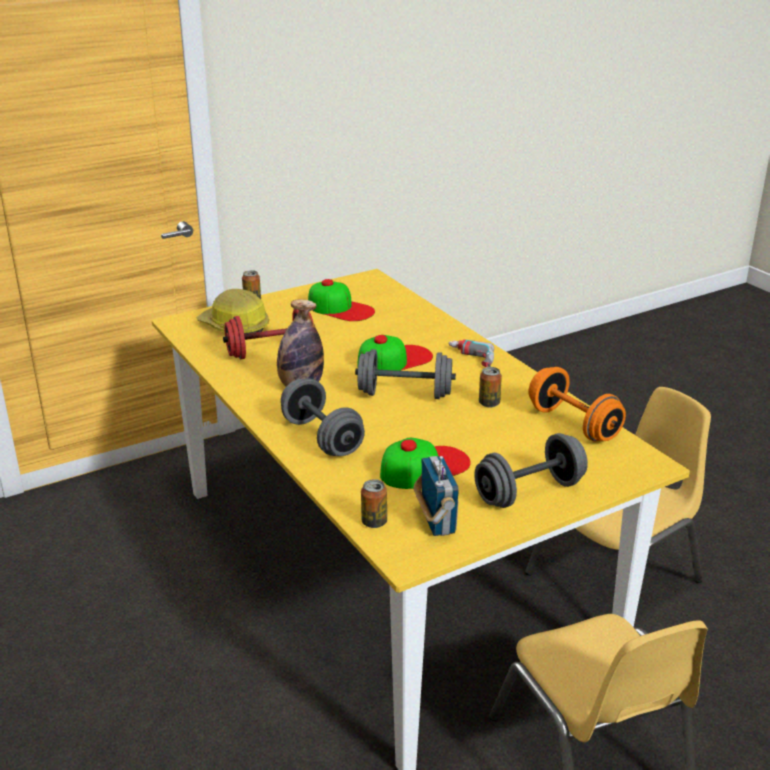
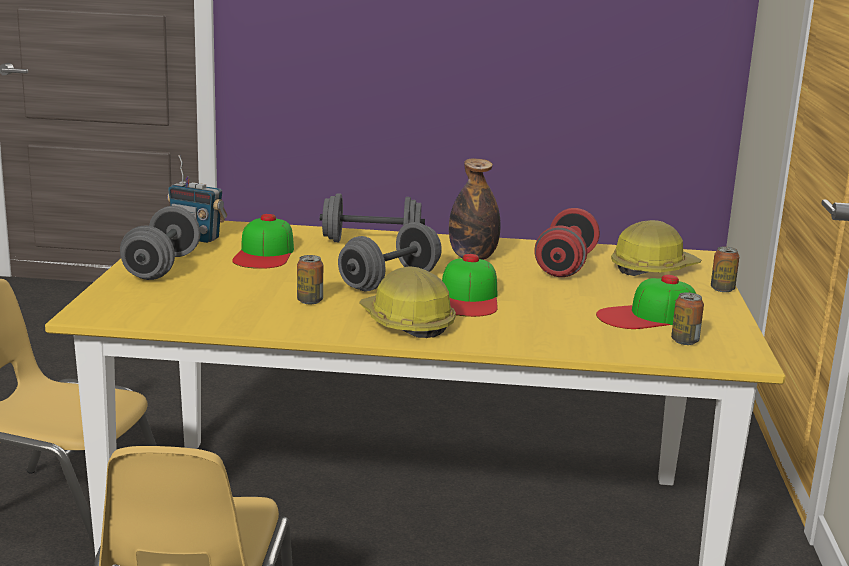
camera: 125 degrees right, 10 degrees down
(374, 522) = (235, 227): can -> can (684, 341)
(470, 362) = (406, 323): power drill -> hard hat
(573, 424) = (205, 314): orange dumbbell -> none

